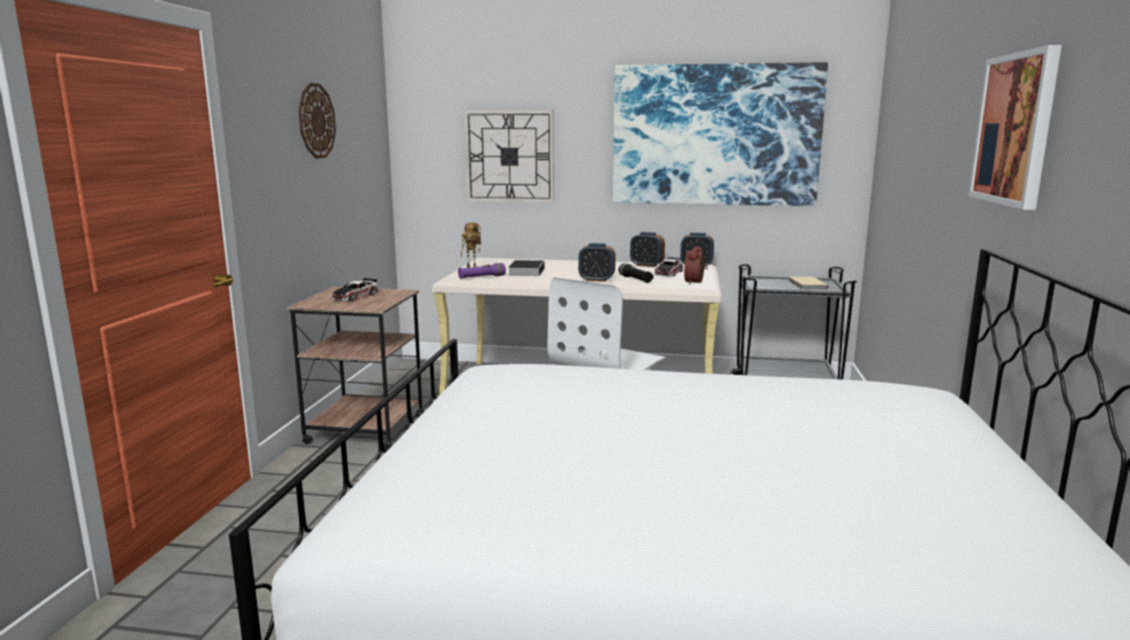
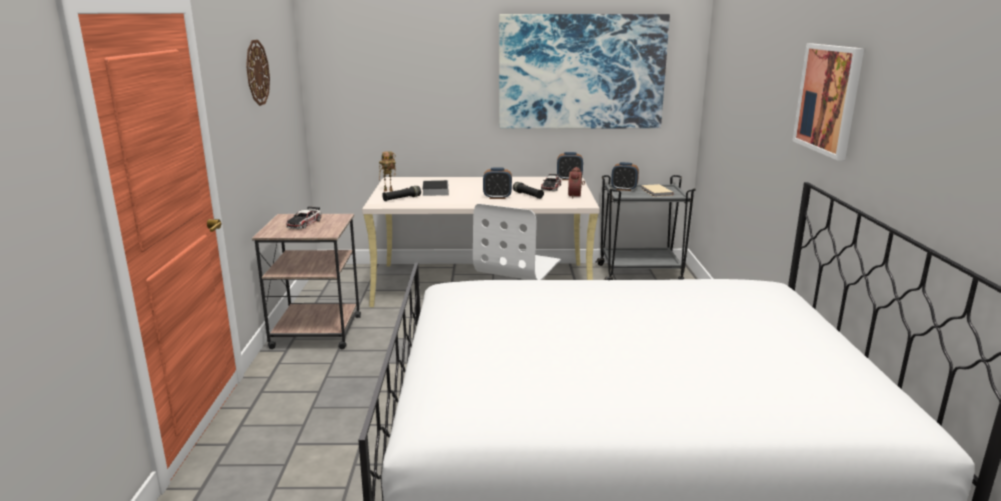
camera: 10 degrees left, 5 degrees up
(482, 277) = (402, 199): purple flashlight -> black flashlight
(509, 156) = (410, 90): wall clock -> none
(646, 265) = (530, 180): alarm clock -> alarm clock (624, 189)

